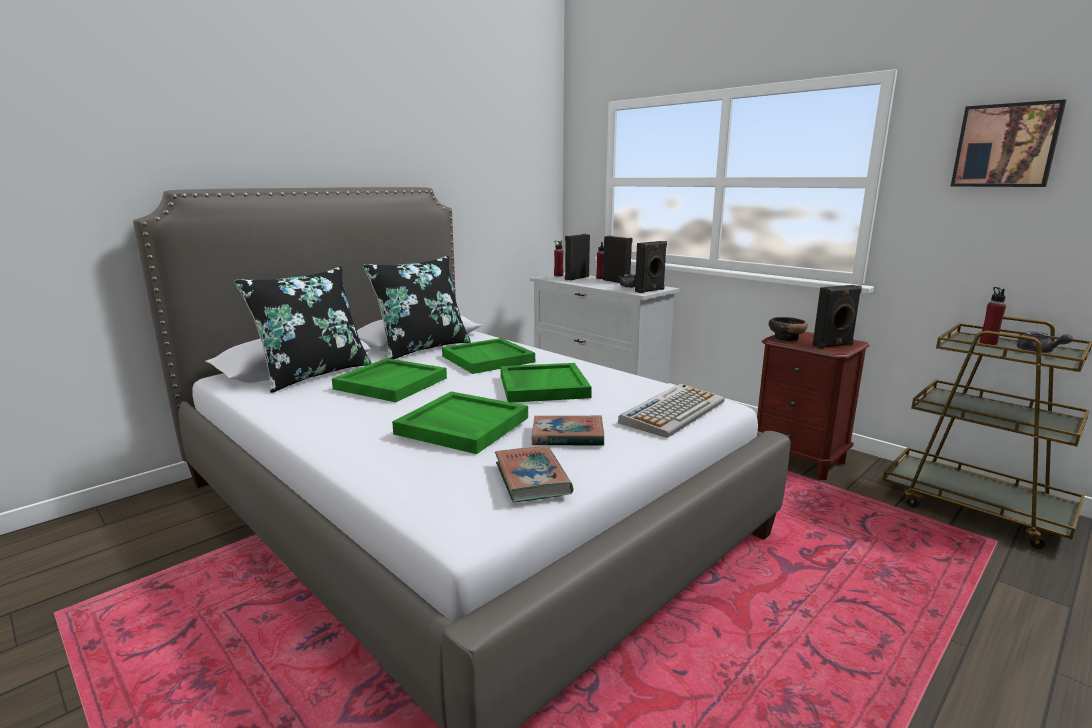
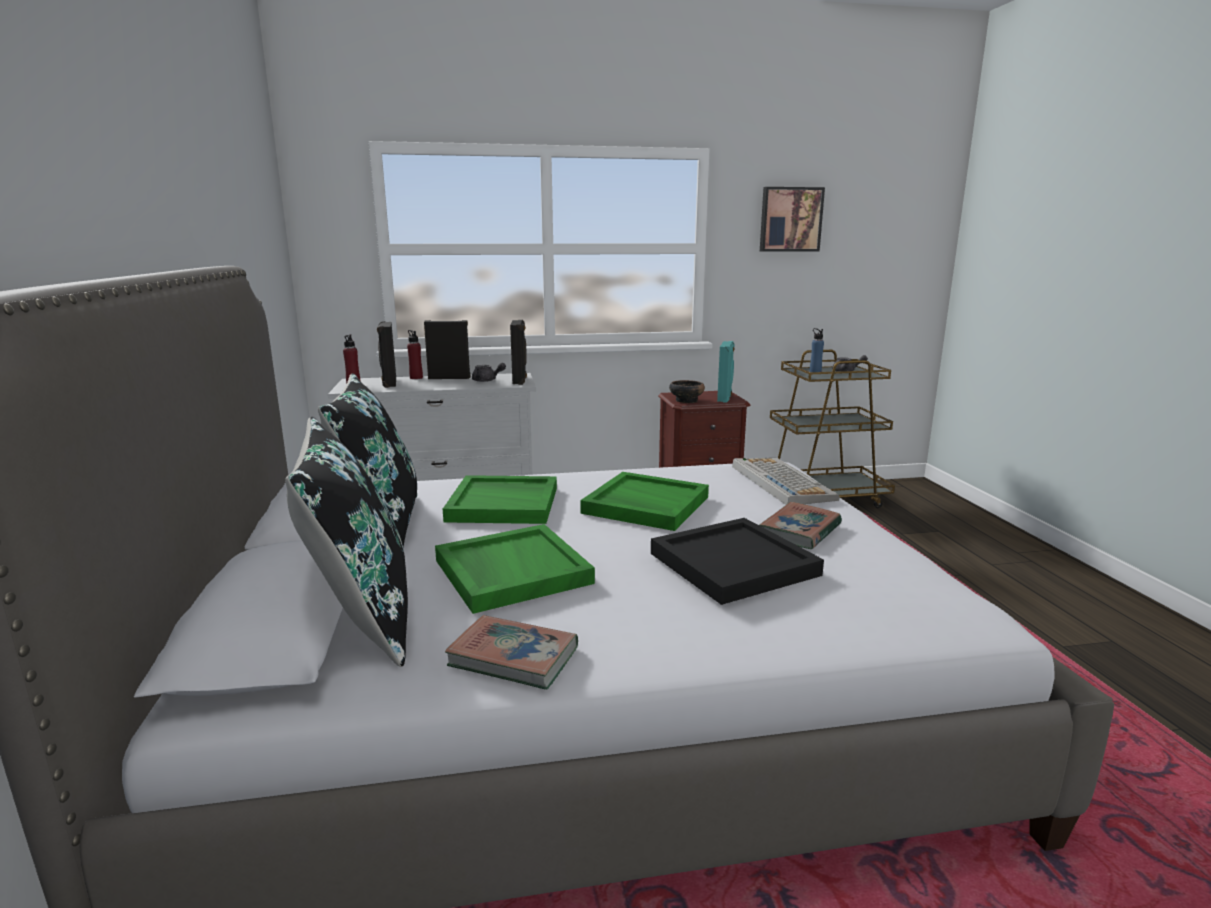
camera: 55 degrees left, 0 degrees up
(461, 426) = (733, 565): green tray -> black tray
(532, 479) = (898, 567): book -> book (513, 657)
(833, 345) = (725, 398): black speaker -> turquoise speaker
(988, 343) = (815, 371): red bottle -> blue bottle

